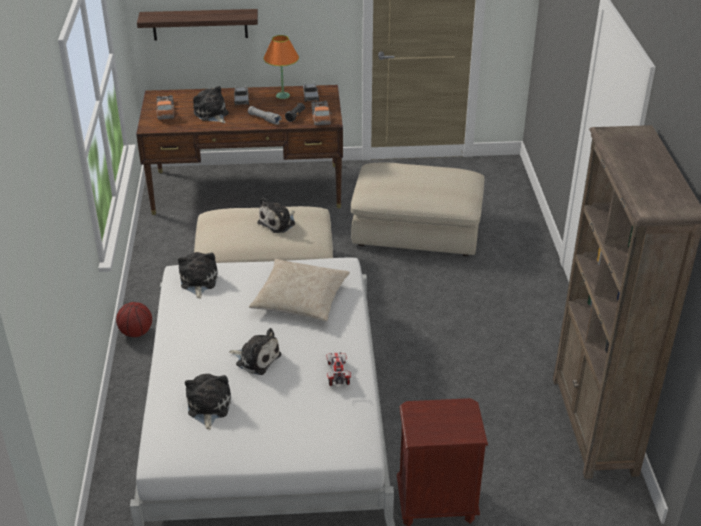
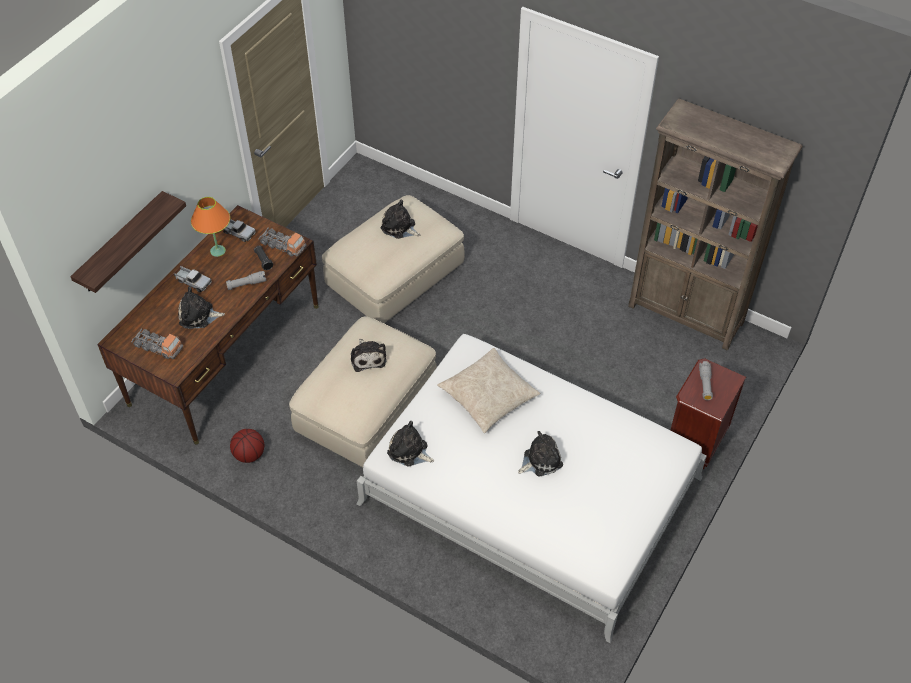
camera: 55 degrees left, 15 degrees up
(136, 333) = (365, 534): basketball -> basketball (249, 454)
(208, 407) = (574, 517): plush toy -> plush toy (399, 227)
(337, 373) = (594, 420): toy car -> none
(441, 415) = (705, 384): none -> grey flashlight

